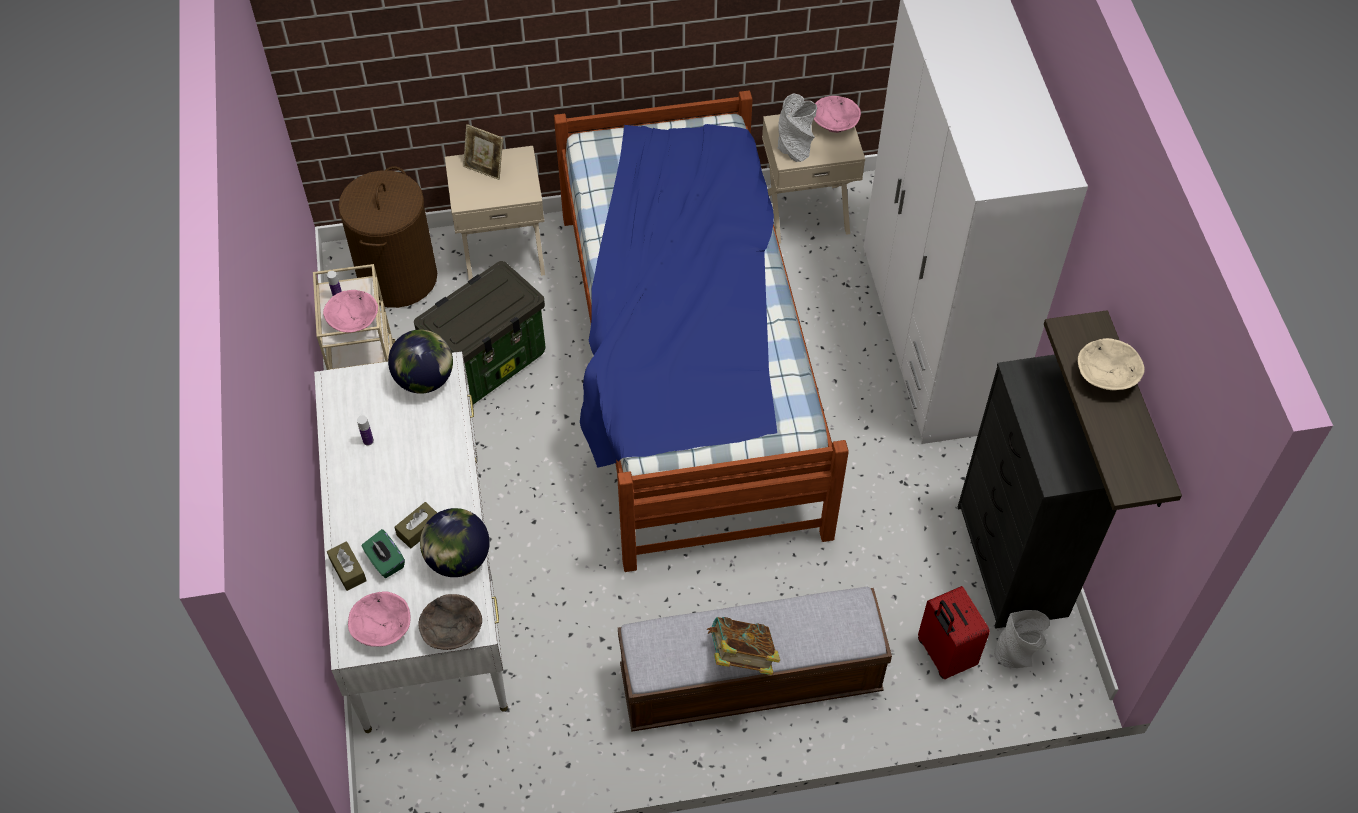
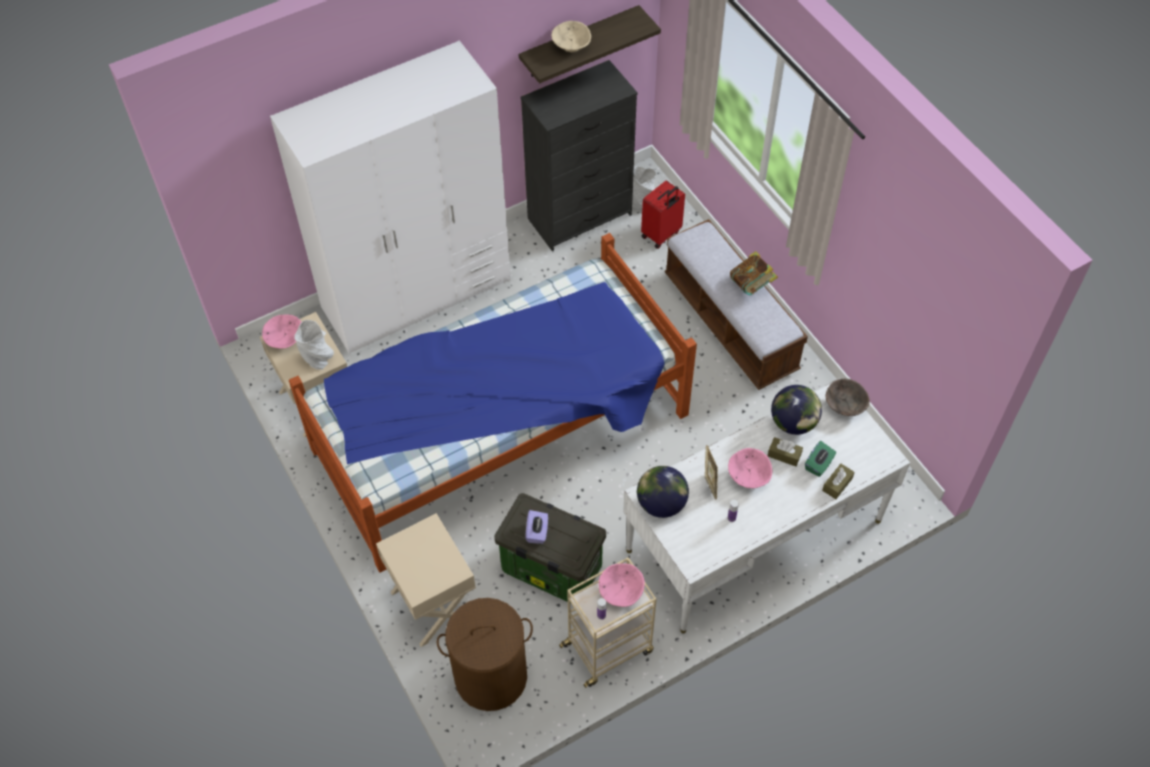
camera: 110 degrees left, 0 degrees up
(383, 628) = (865, 445): pink bowl -> pink bowl (748, 475)
(485, 168) = (415, 569): picture frame -> picture frame (709, 482)
(486, 297) = (537, 532): none -> purple tissue box

